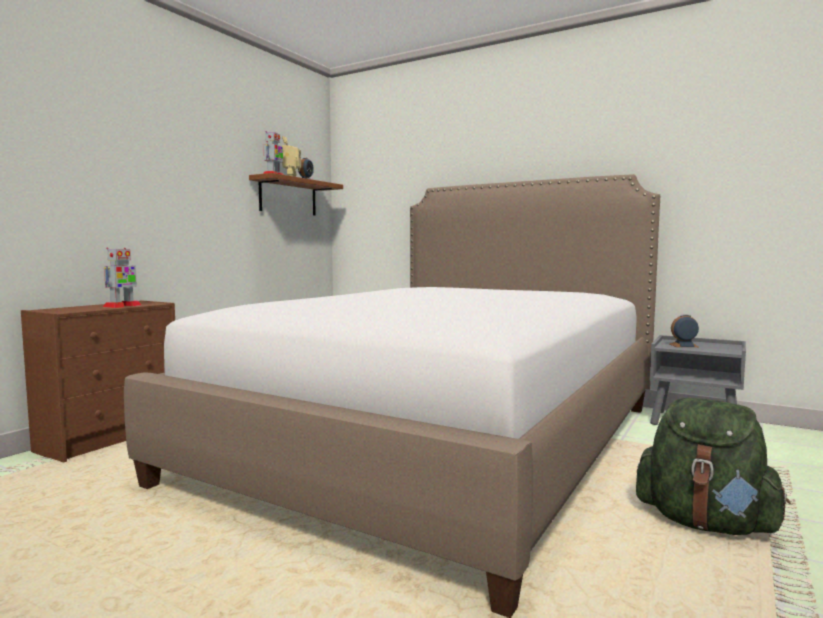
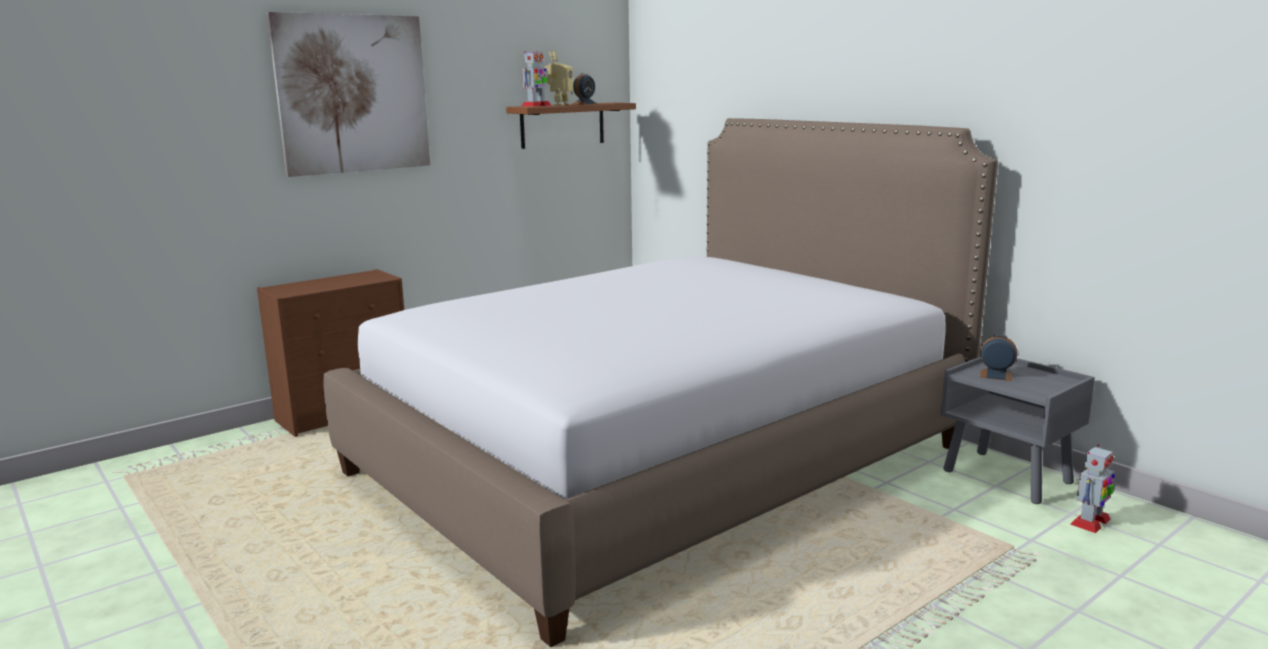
camera: 20 degrees right, 10 degrees up
(122, 306) = (347, 284): toy robot -> toy robot (1090, 522)
(125, 139) = (353, 94): none -> picture
(705, 523) = (839, 602): green backpack -> none

